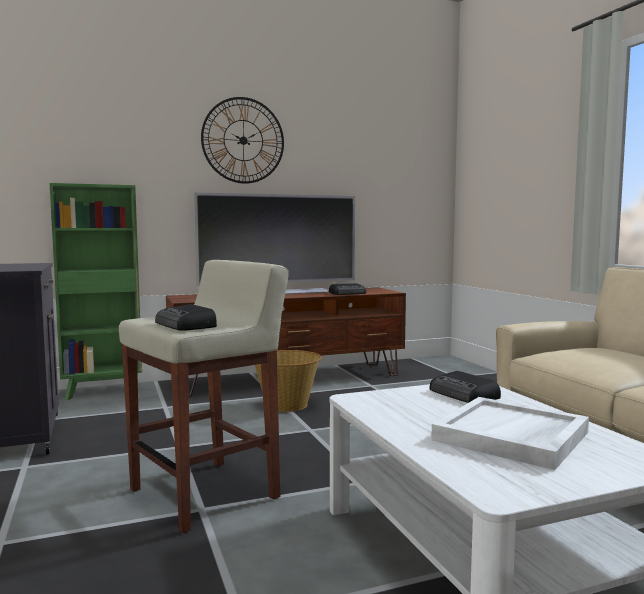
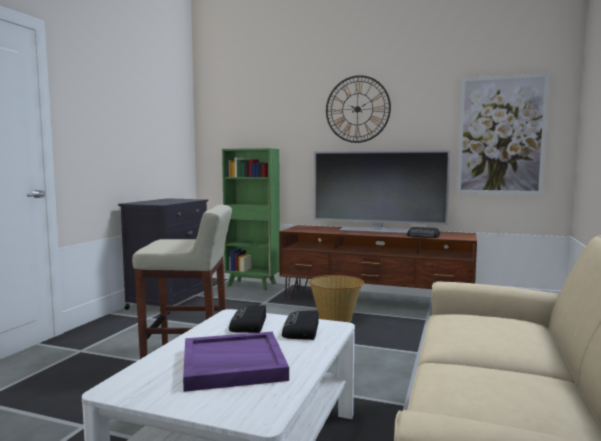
camera: 40 degrees right, 0 degrees up
(186, 325) = (161, 246): radio -> radio (249, 324)
(395, 182) = (501, 135): none -> picture
(512, 437) = (232, 364): white tray -> purple tray

